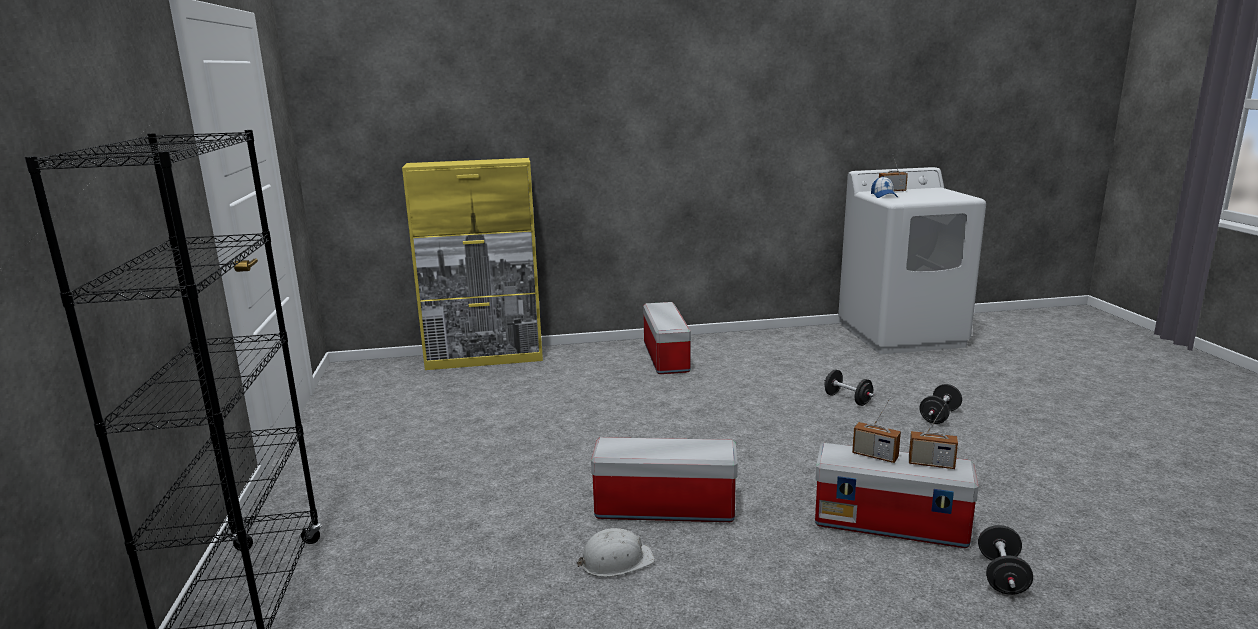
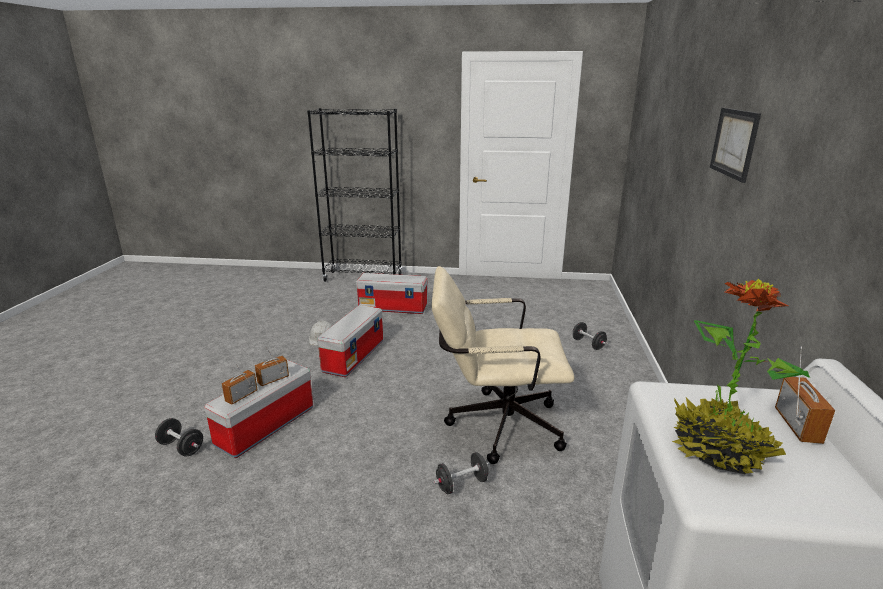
camera: 105 degrees right, 5 degrees up
(485, 359) = (610, 323): yellow cabinet -> none
(665, 357) = (607, 399): storage box -> storage box (394, 307)
(675, 94) = (734, 143): none -> picture
(750, 396) = (495, 425): none -> beige office chair
(883, 196) = (724, 397): cap -> none
(933, 196) = (718, 450): none -> potted plant
(939, 416) = (388, 538): black dumbbell -> black dumbbell (588, 344)

